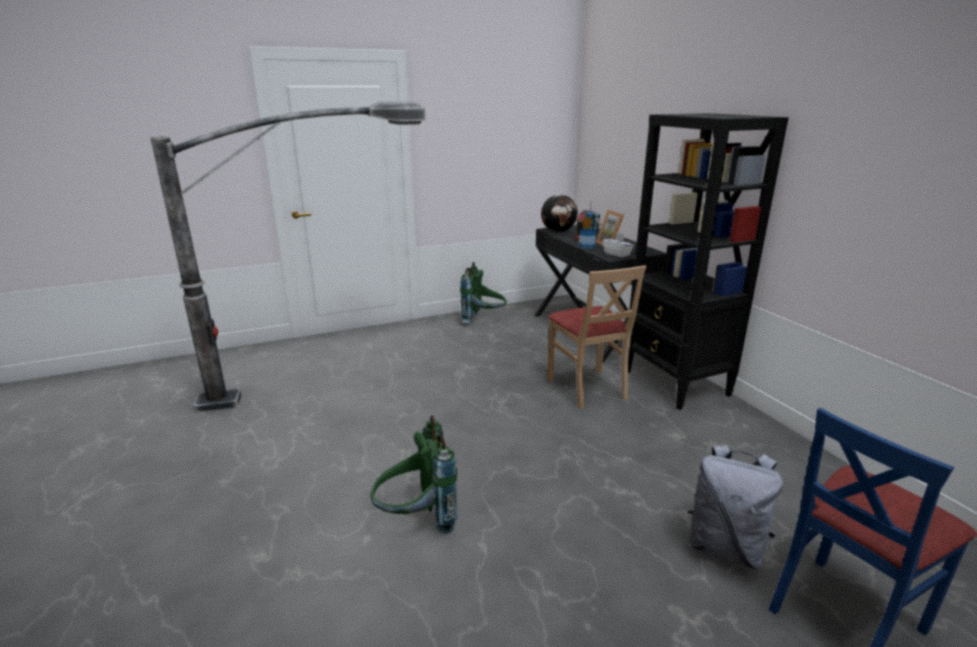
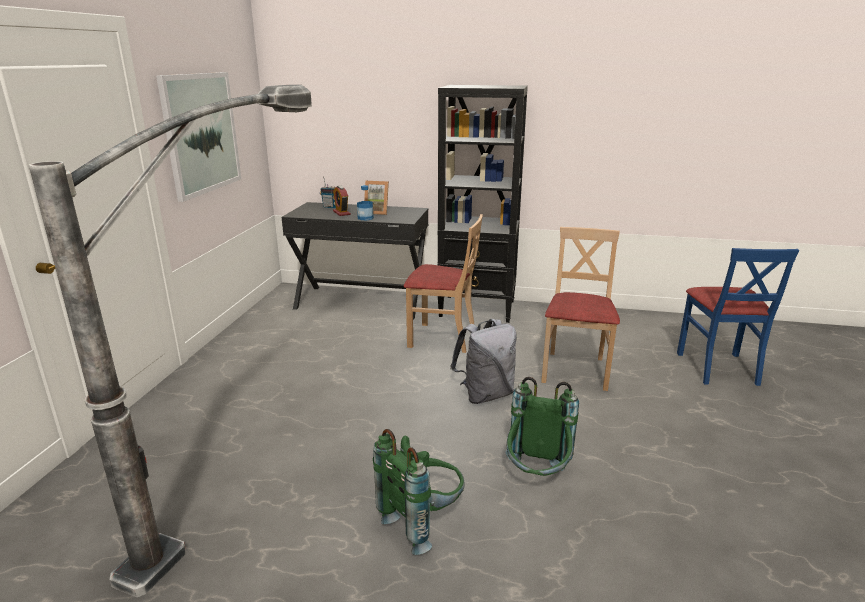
camera: 55 degrees left, 0 degrees up
(478, 145) = (201, 133): none -> picture
(483, 320) = (259, 332): green backpack -> green backpack (423, 521)
(558, 231) = (307, 213): globe -> none
(617, 254) = (402, 217): white tissue box -> none
(641, 484) = (575, 370): none -> beige chair
(725, 547) = (651, 373): grey backpack -> grey backpack (485, 394)

